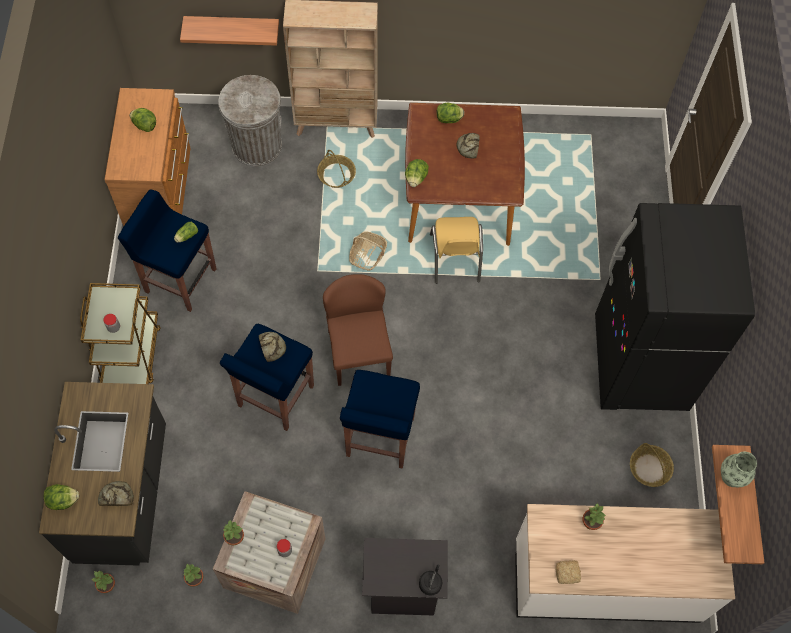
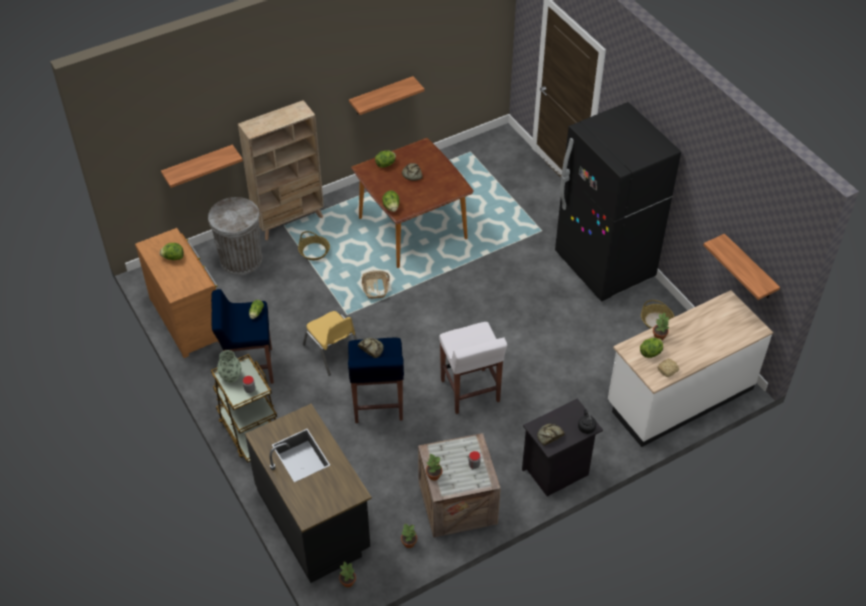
camera: 30 degrees left, 15 degrees down
(63, 500) = (304, 502): lettuce -> lettuce (651, 353)
(116, 496) = (340, 480): bread -> bread (549, 435)
(358, 353) = (415, 349): brown chair -> none
(379, 438) = (470, 392): blue stool -> white stool
(455, 258) = (437, 263): yellow chair -> yellow chair (332, 352)
(489, 32) = (381, 96): none -> shelf
(732, 476) = (727, 253): vase -> vase (231, 376)

